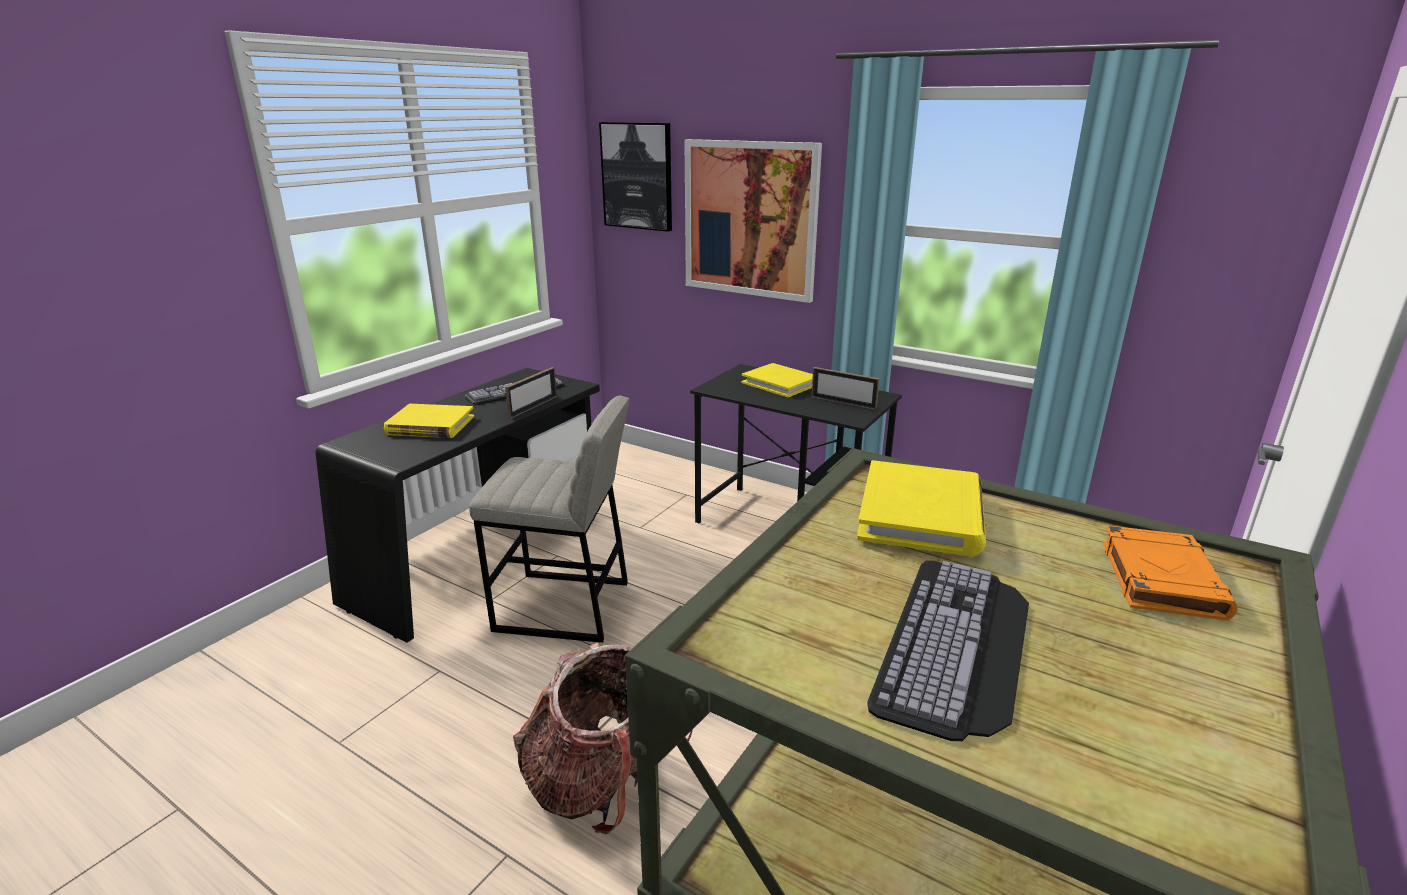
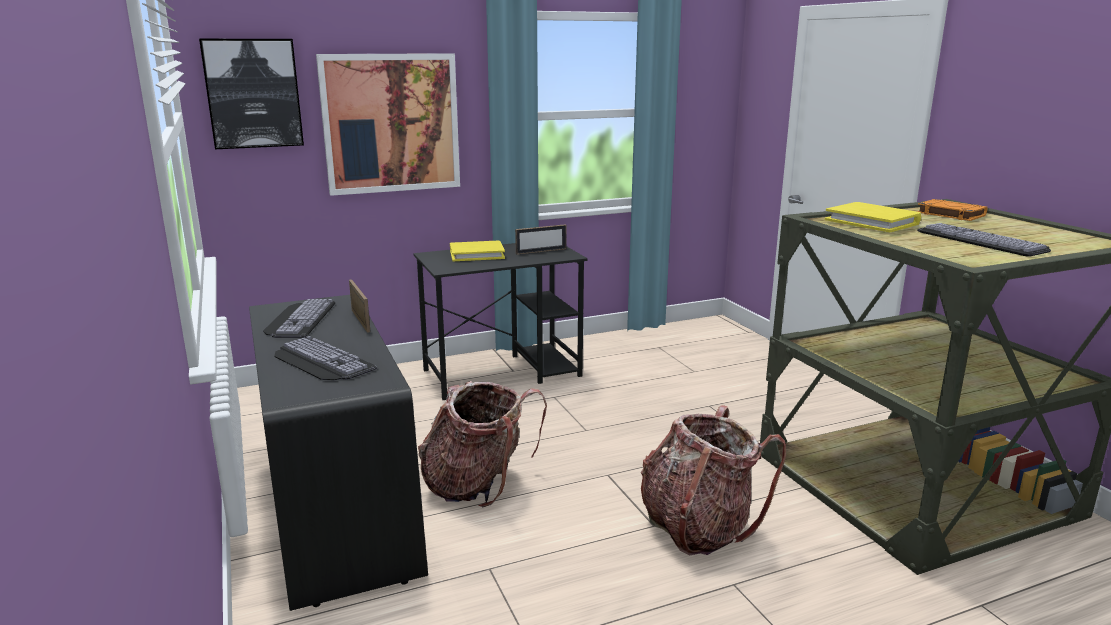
camera: 55 degrees left, 5 degrees down
(430, 425) = (319, 361): yellow book -> keyboard
(566, 606) = (478, 485): grey chair -> backpack

